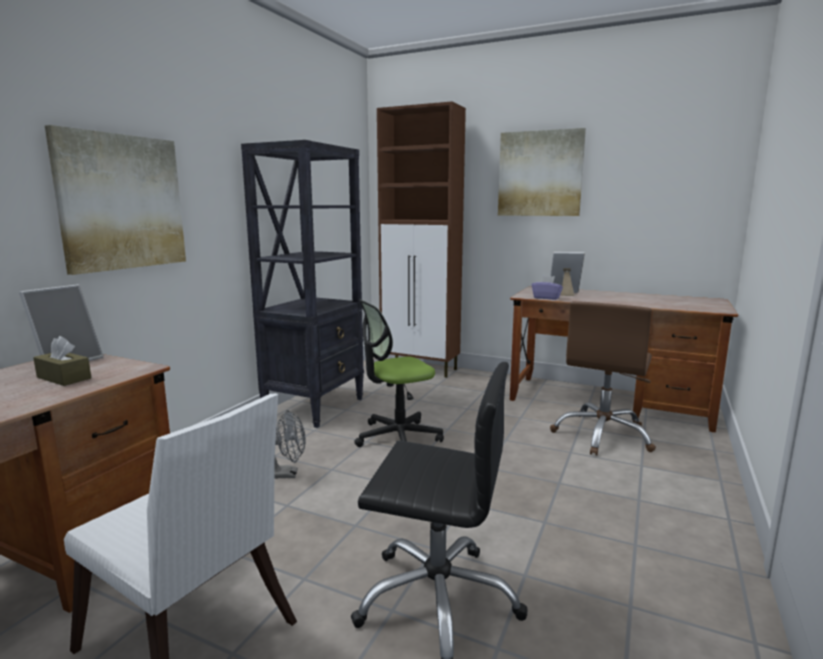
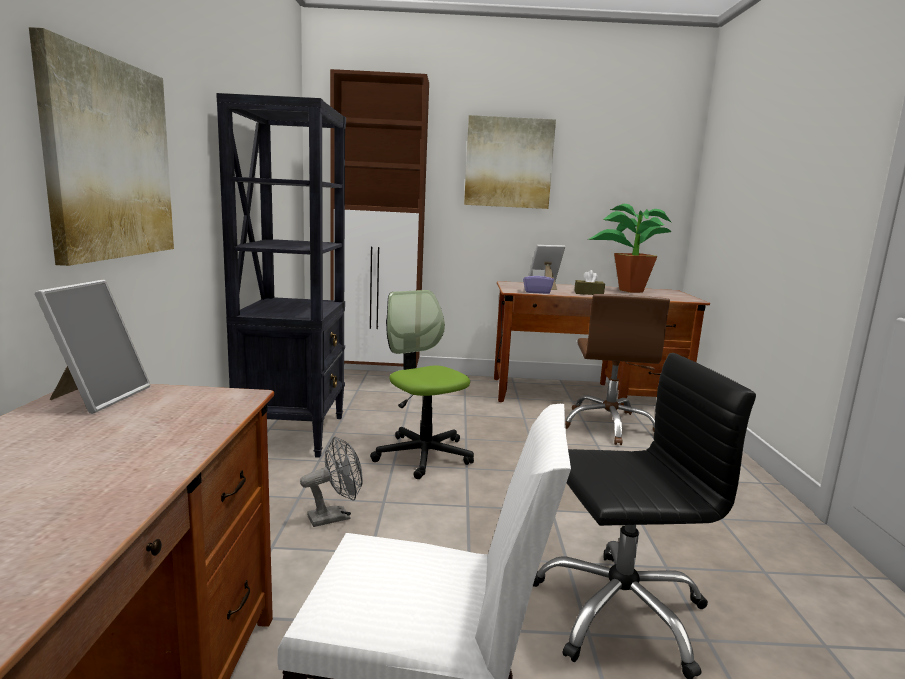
camera: 25 degrees left, 0 degrees up
(64, 378) = (145, 420): brown tissue box -> brown tissue box (588, 293)
(397, 437) = (423, 455): office chair -> office chair turned 105 degrees clockwise
(654, 298) = (626, 291): none -> potted plant

